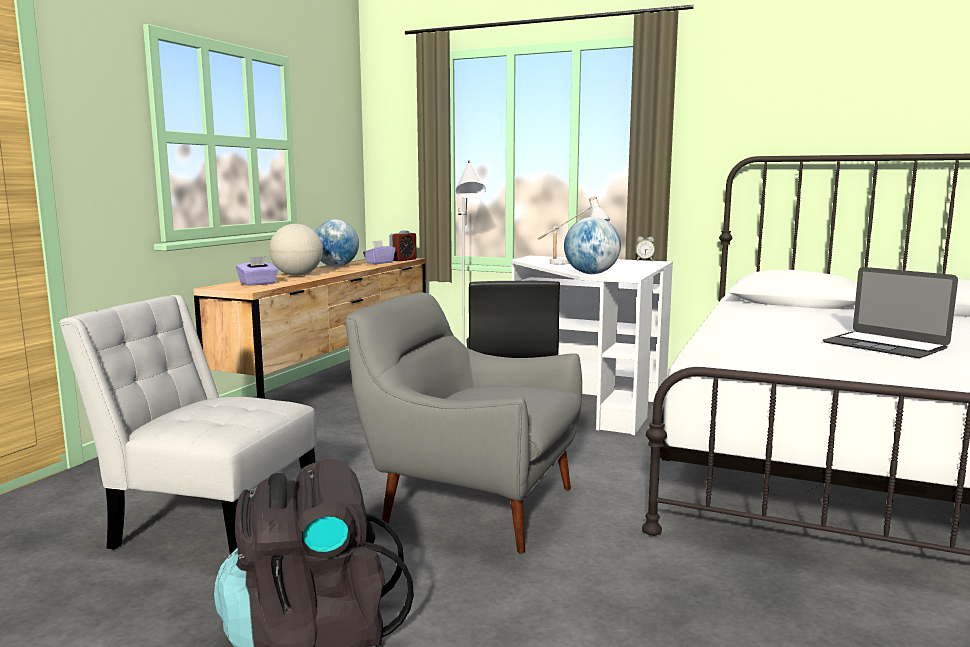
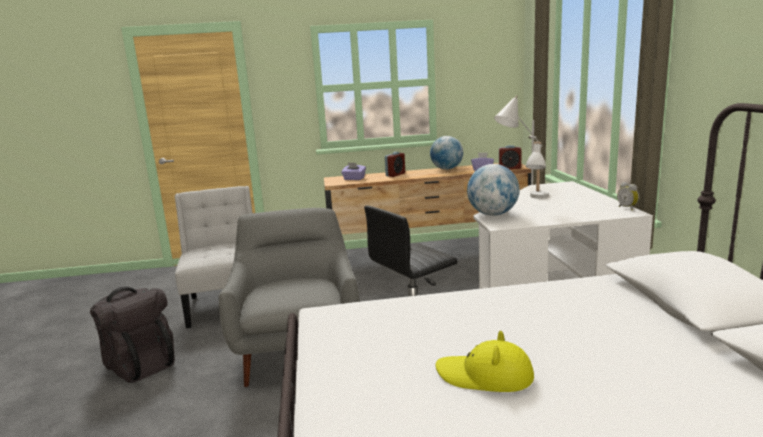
camera: 60 degrees right, 5 degrees up
(297, 275) = (395, 175): globe -> alarm clock
(884, 345) = (485, 376): laptop -> yellow hat

